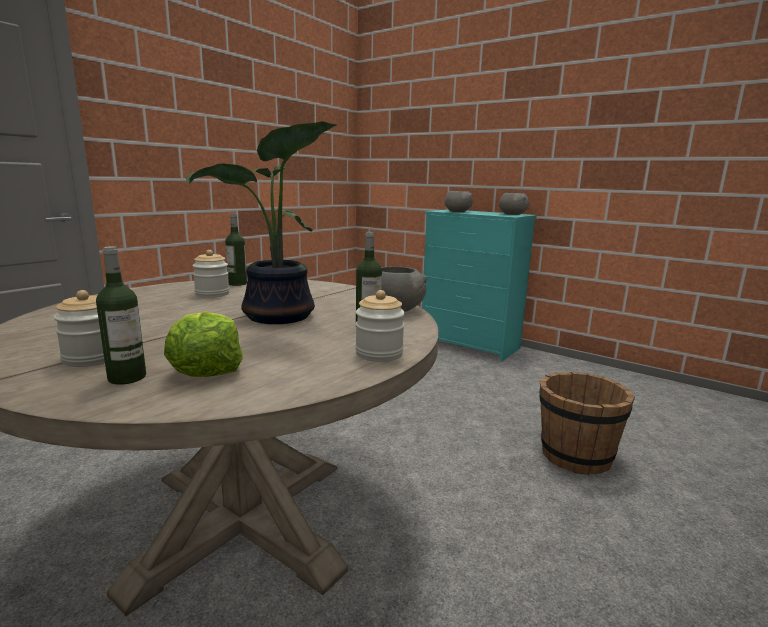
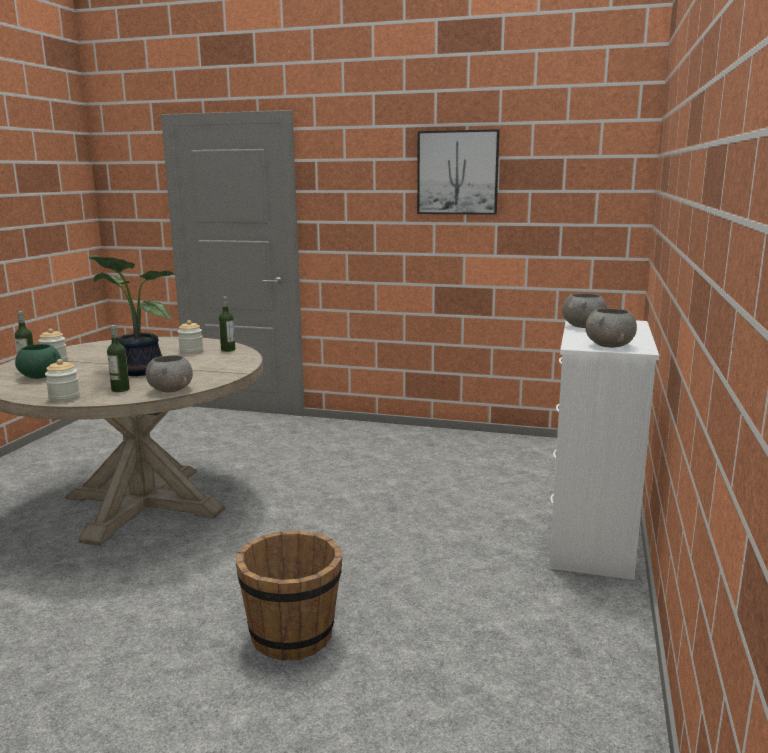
camera: 70 degrees right, 0 degrees up
(206, 368) = (40, 376): lettuce -> green bowl
(250, 103) = (457, 172): none -> picture
(470, 345) = (590, 538): turquoise dresser -> white dresser

